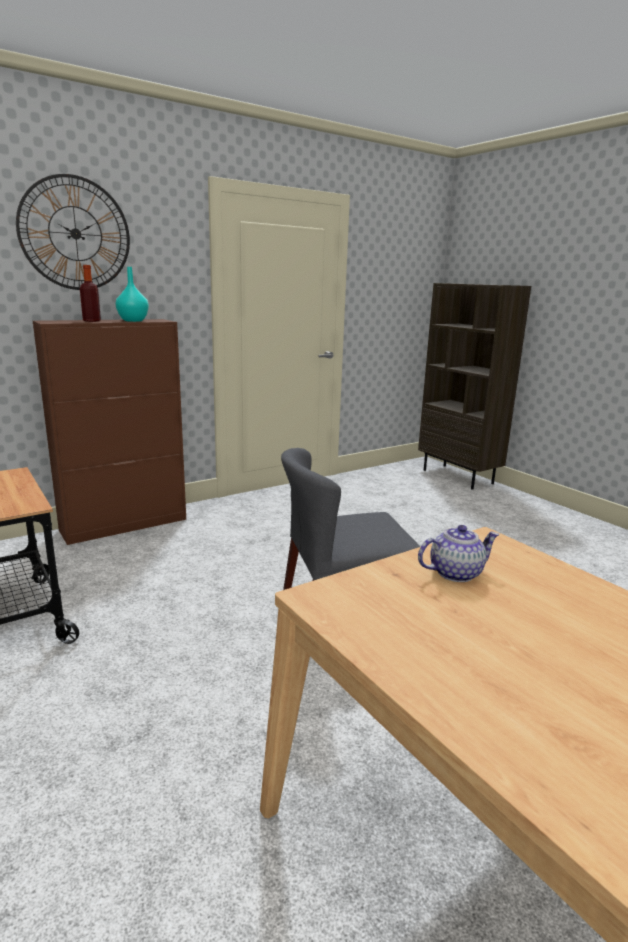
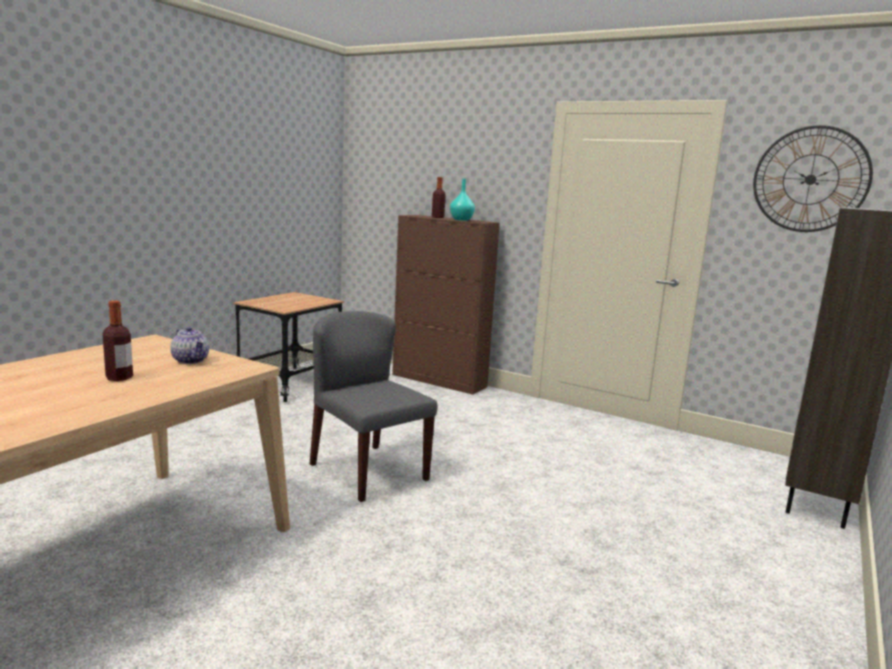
camera: 65 degrees right, 5 degrees down
(75, 233) = (450, 155): wall clock -> wall clock (810, 179)
(554, 629) = (119, 378): none -> bottle

